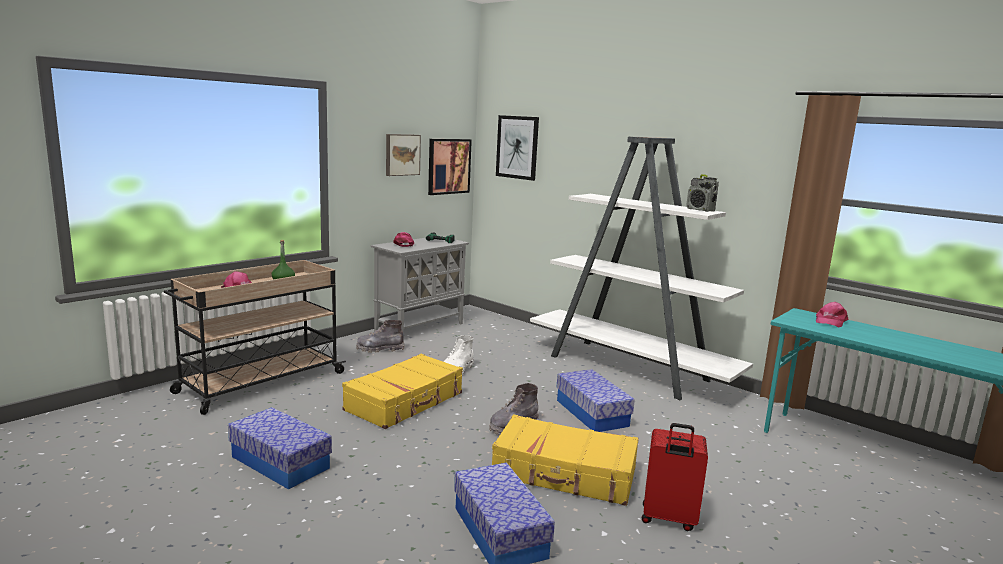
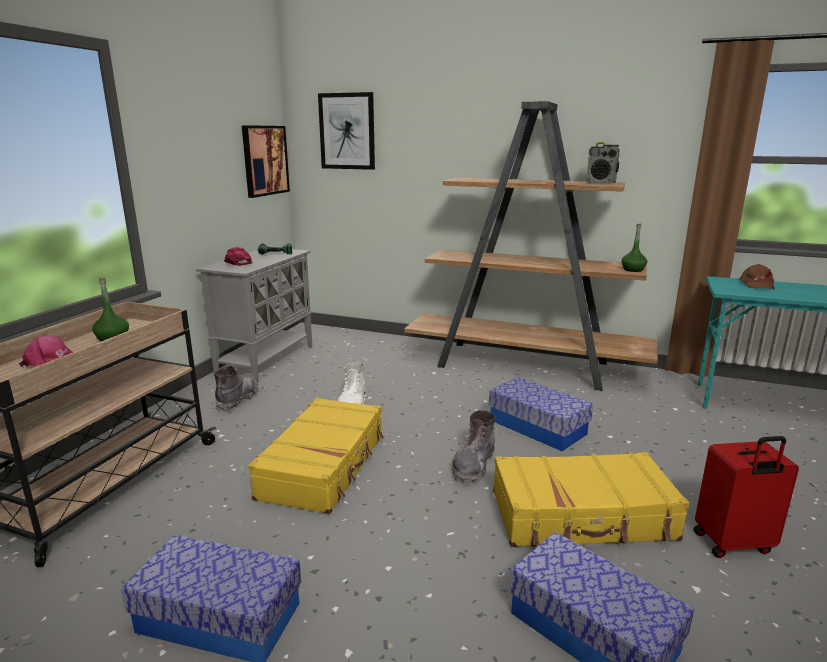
camera: 20 degrees left, 5 degrees up
(380, 349) = (238, 398): grey boot -> grey boot turned 135 degrees clockwise
(402, 154) = (214, 147): picture -> none
(630, 369) = (525, 365): white bookcase -> brown bookcase
(720, 292) = (633, 270): none -> green bottle
(830, 321) = (756, 284): pink cap -> brown cap

